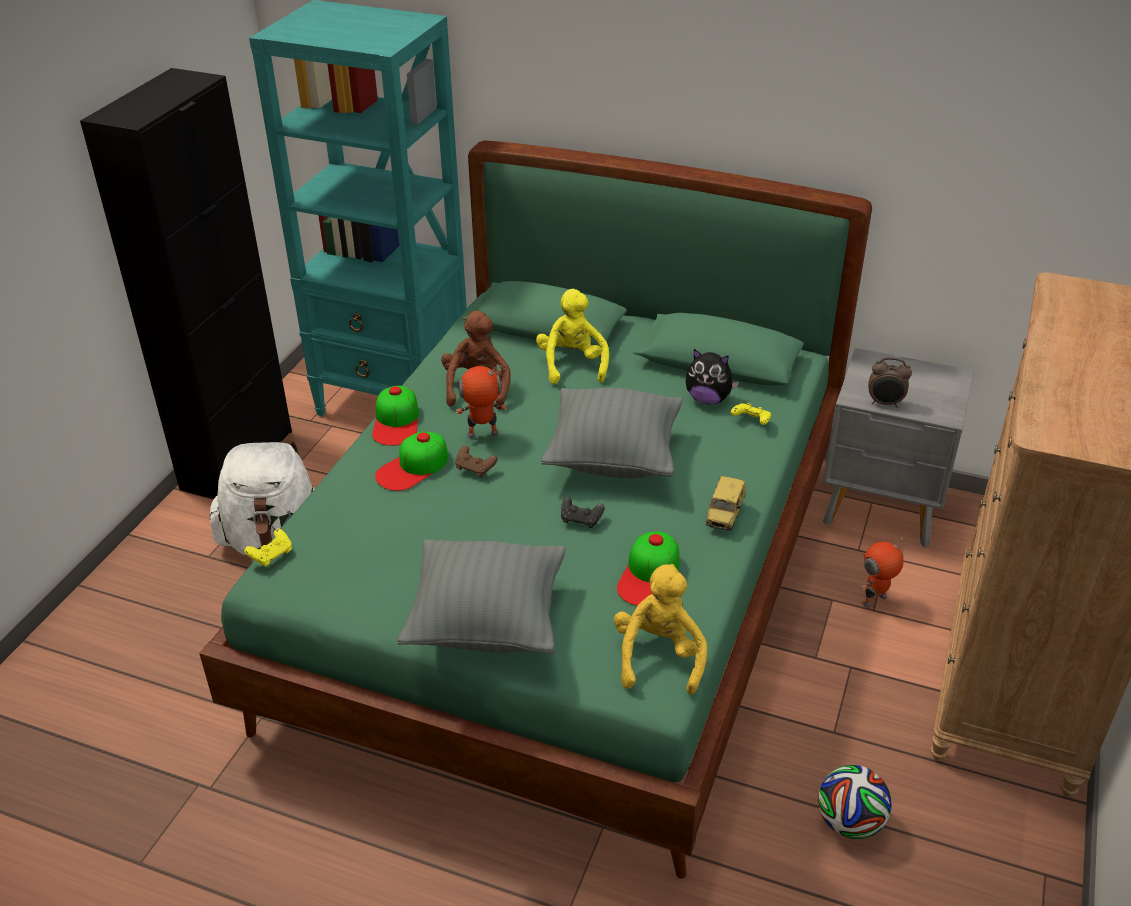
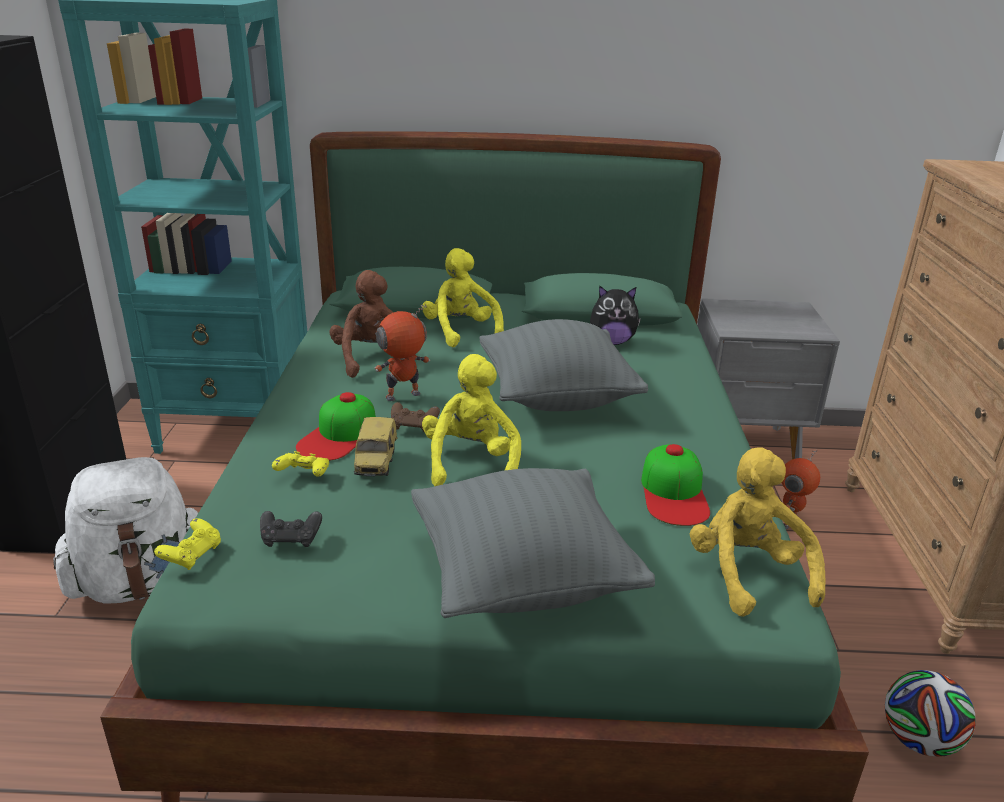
camera: 20 degrees left, 10 degrees down
(396, 421) = (296, 398): cap -> none
(504, 513) = (471, 463): none -> yellow plush toy
(581, 520) = (560, 455): black game controller -> black game controller (291, 539)
(725, 516) = (706, 429): toy car -> toy car (377, 464)
(751, 421) = (666, 352): yellow game controller -> yellow game controller (303, 475)
(885, 403) = (761, 331): alarm clock -> none

